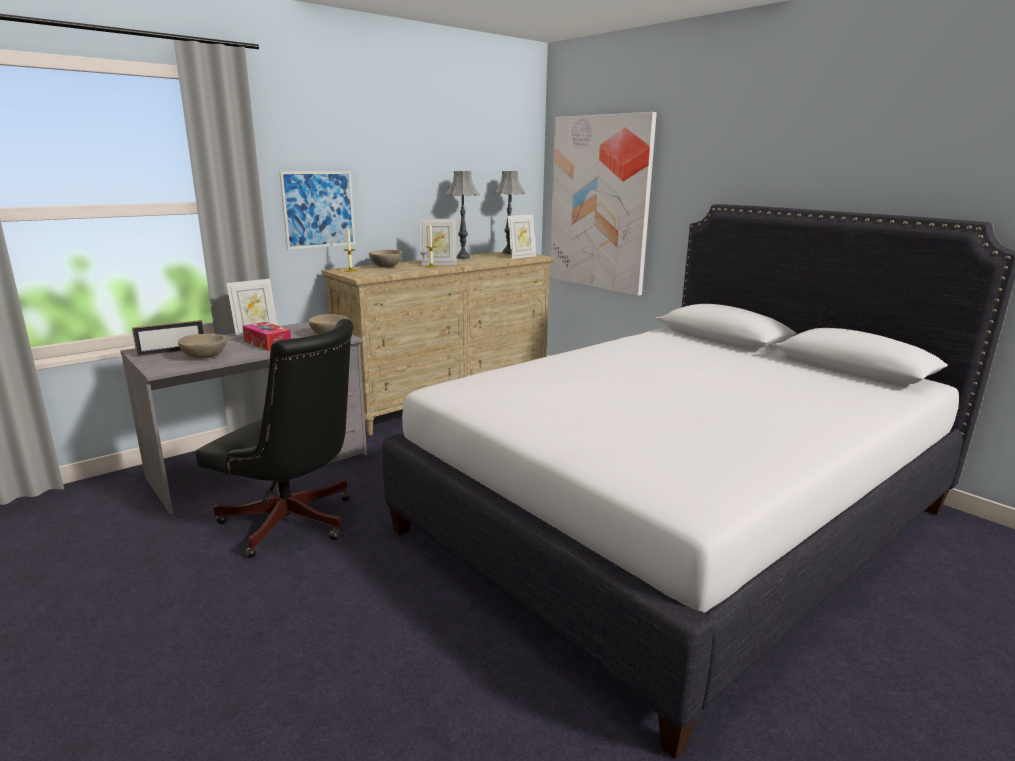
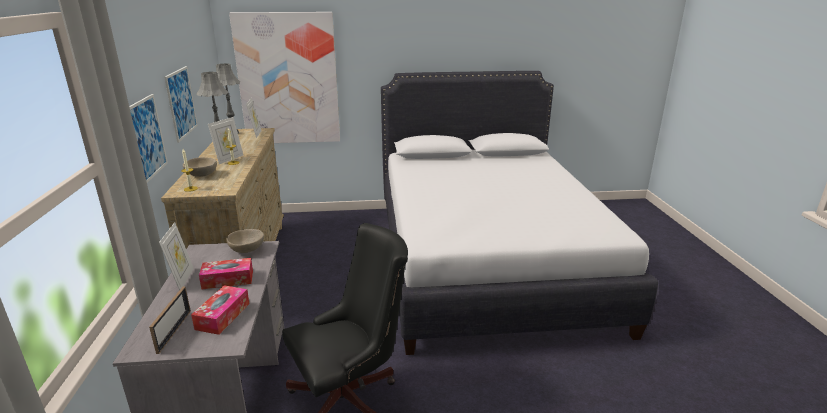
camera: 55 degrees left, 5 degrees up
(204, 357) = (223, 316): beige bowl -> tissue box
(416, 196) = (181, 103): none -> picture

